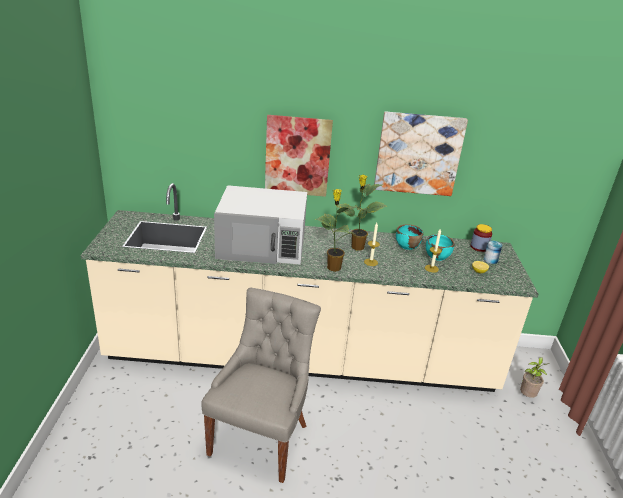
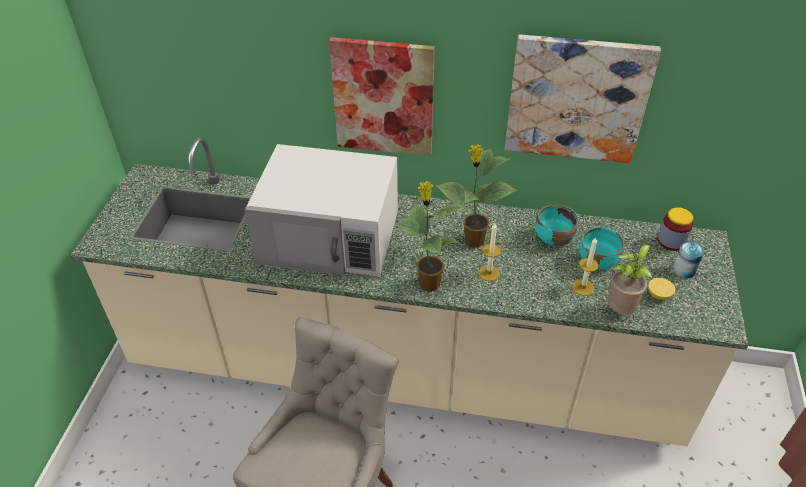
camera: 10 degrees right, 15 degrees up
(527, 396) = (728, 452): potted plant -> potted plant (621, 310)

